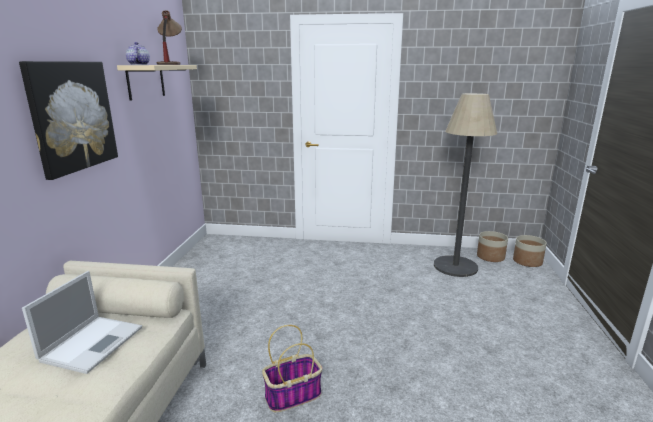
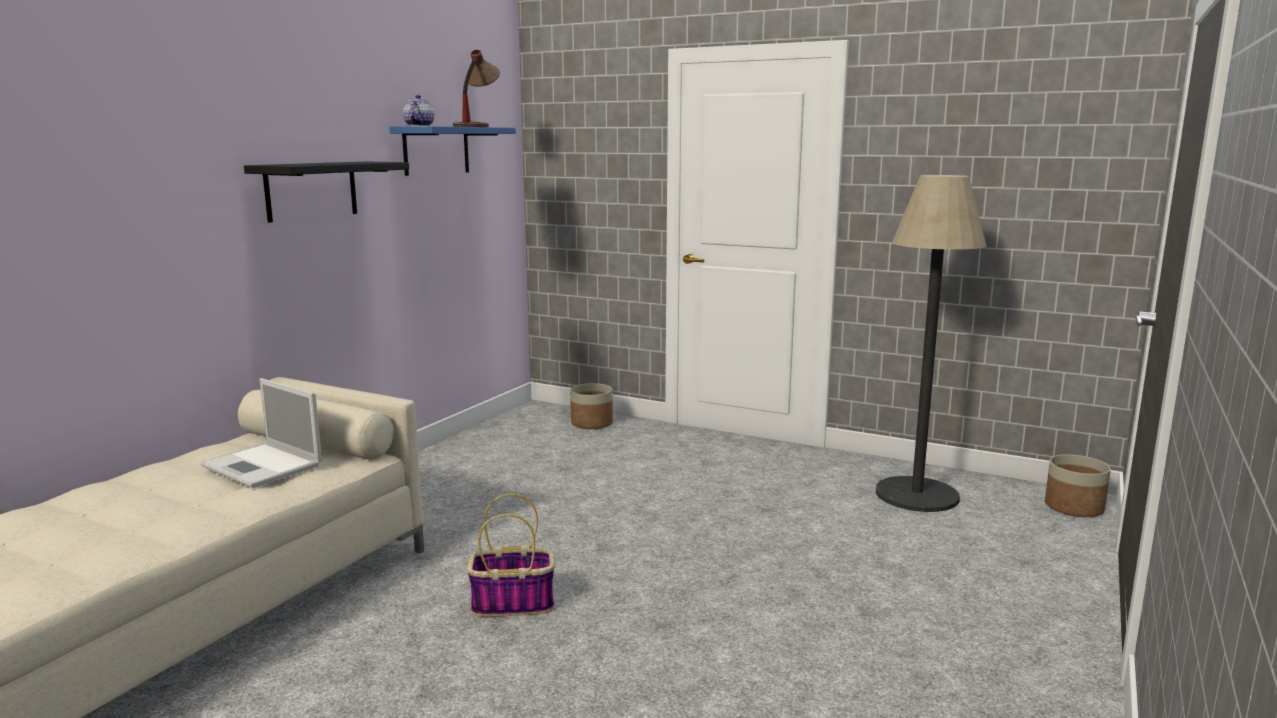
camera: 20 degrees right, 5 degrees down
(72, 116) = (311, 190): picture -> black shelf
(93, 342) = (263, 466): laptop -> laptop turned 90 degrees clockwise
(146, 81) = (436, 150): beige shelf -> blue shelf
(490, 257) = (1001, 490): planter -> planter (591, 423)

